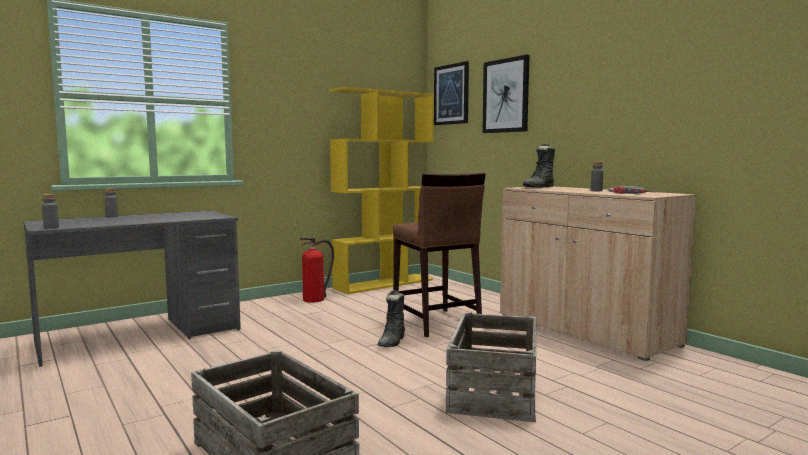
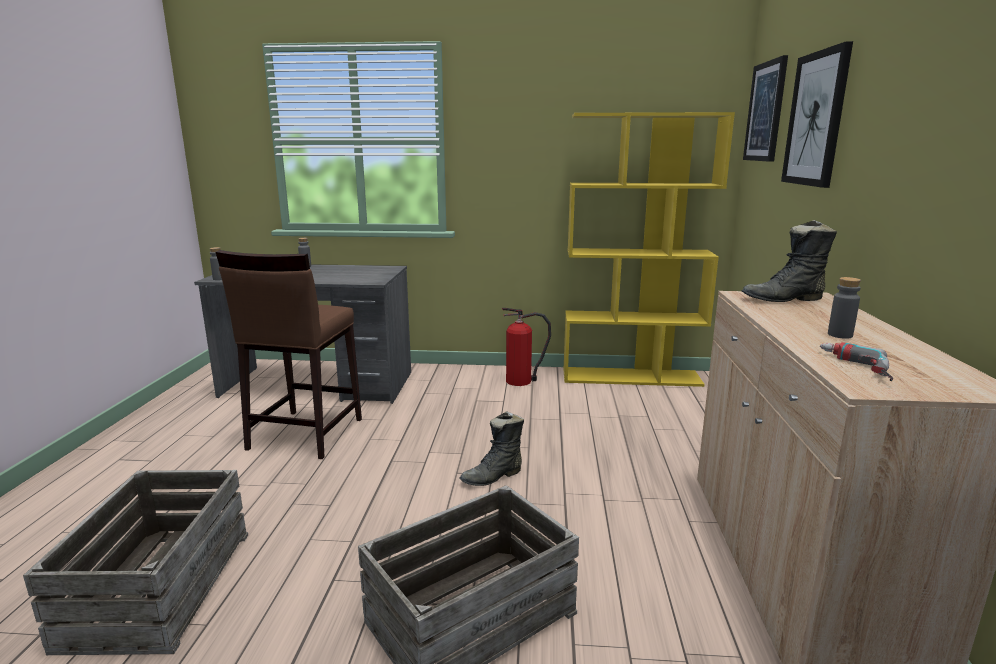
camera: 40 degrees right, 10 degrees up
(436, 323) = (590, 464): brown stool -> brown stool (304, 434)

